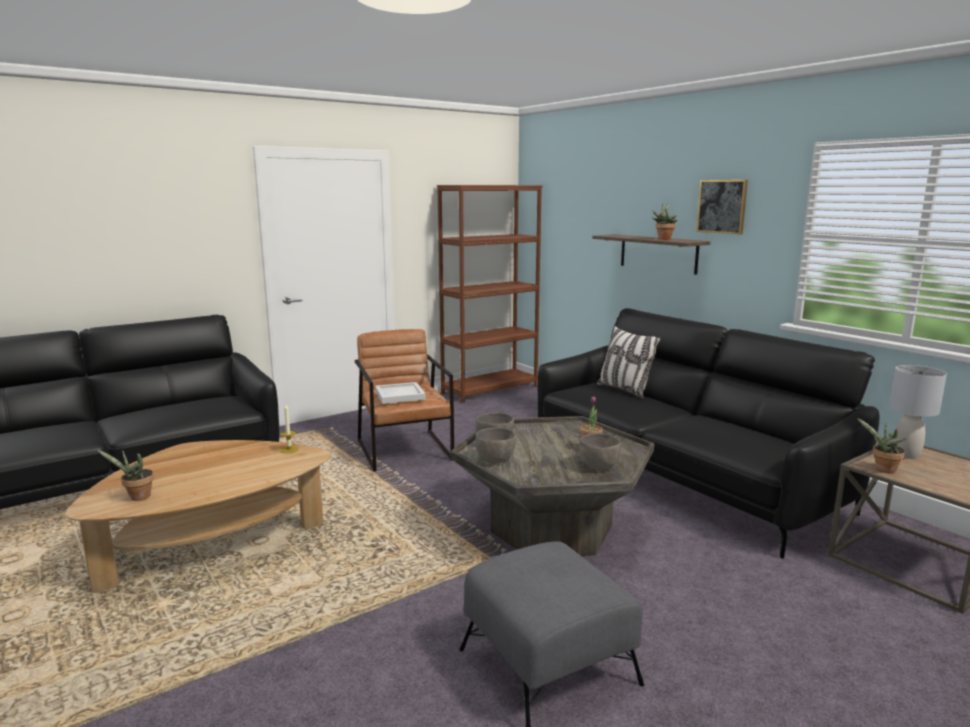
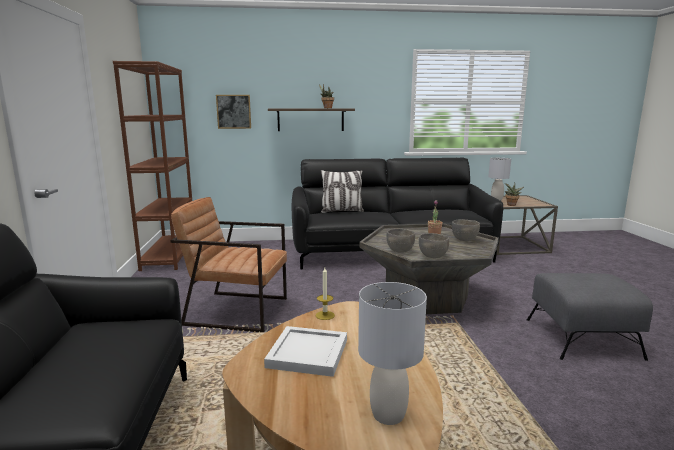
camera: 60 degrees left, 0 degrees up
(137, 498) = (388, 414): potted plant -> grey table lamp
(399, 395) = (250, 255): white tray -> white tray (306, 354)
(722, 206) = (358, 86): picture -> picture (234, 111)

